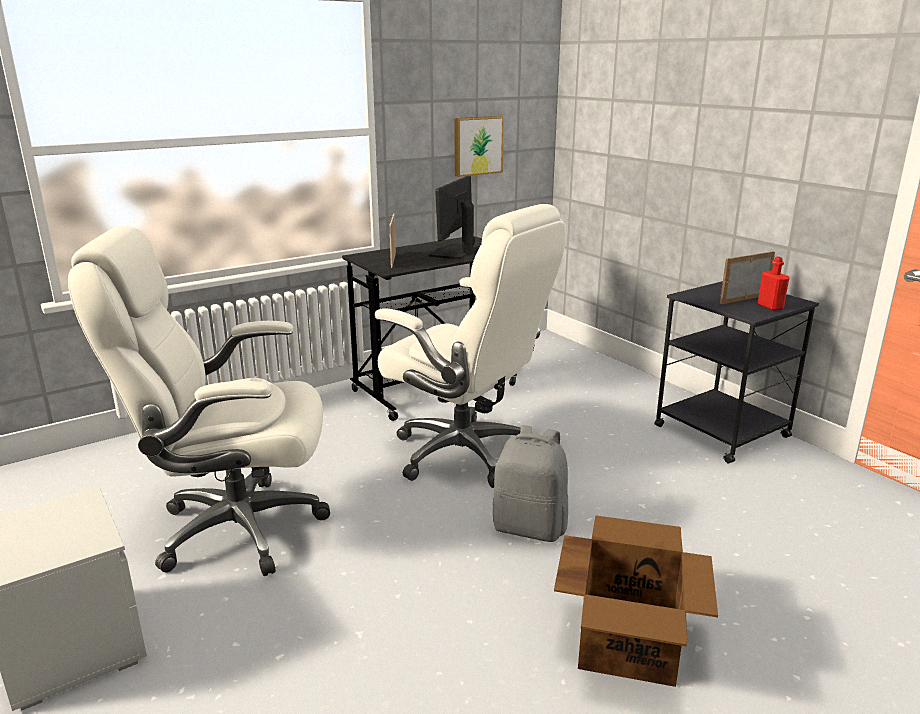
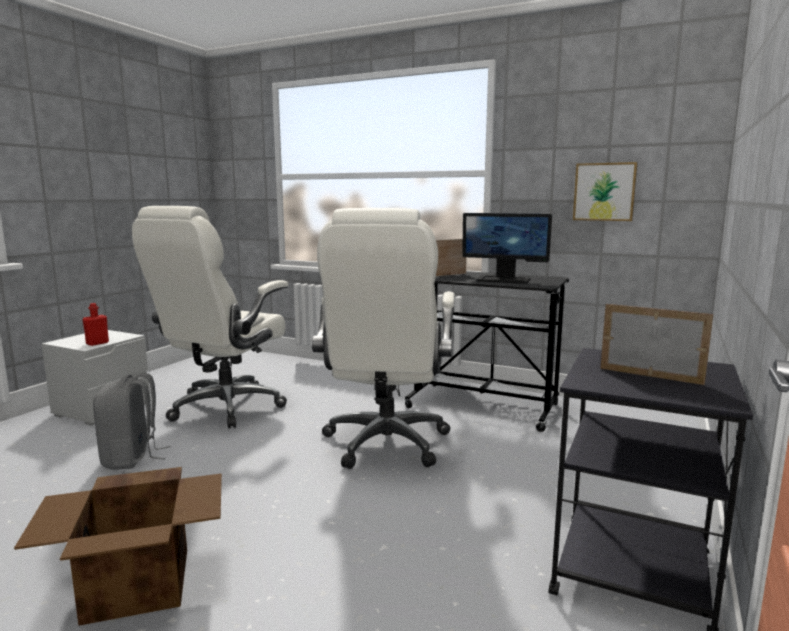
camera: 60 degrees right, 10 degrees down
(236, 529) = (225, 408): white office chair -> white office chair turned 120 degrees counterclockwise
(454, 252) = (504, 280): monitor -> monitor turned 150 degrees counterclockwise
(530, 527) = (295, 497): grey backpack -> grey backpack (131, 458)
(770, 307) = (650, 389): red bottle -> red bottle (97, 343)

